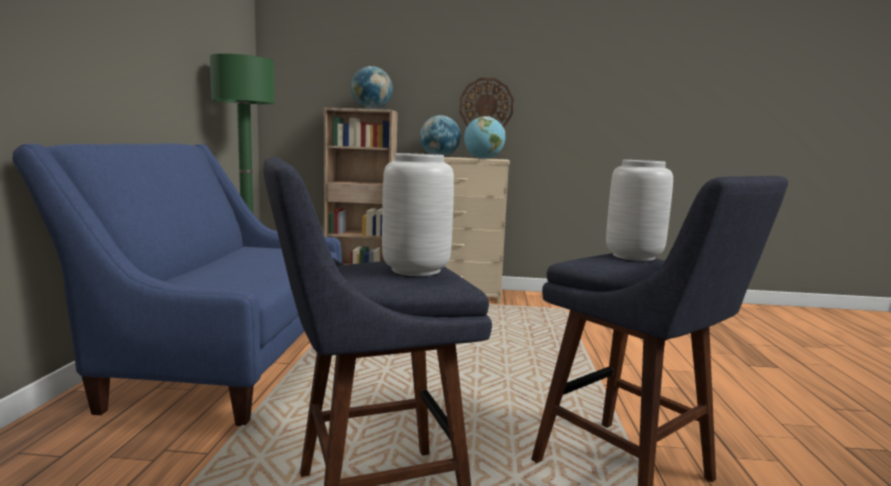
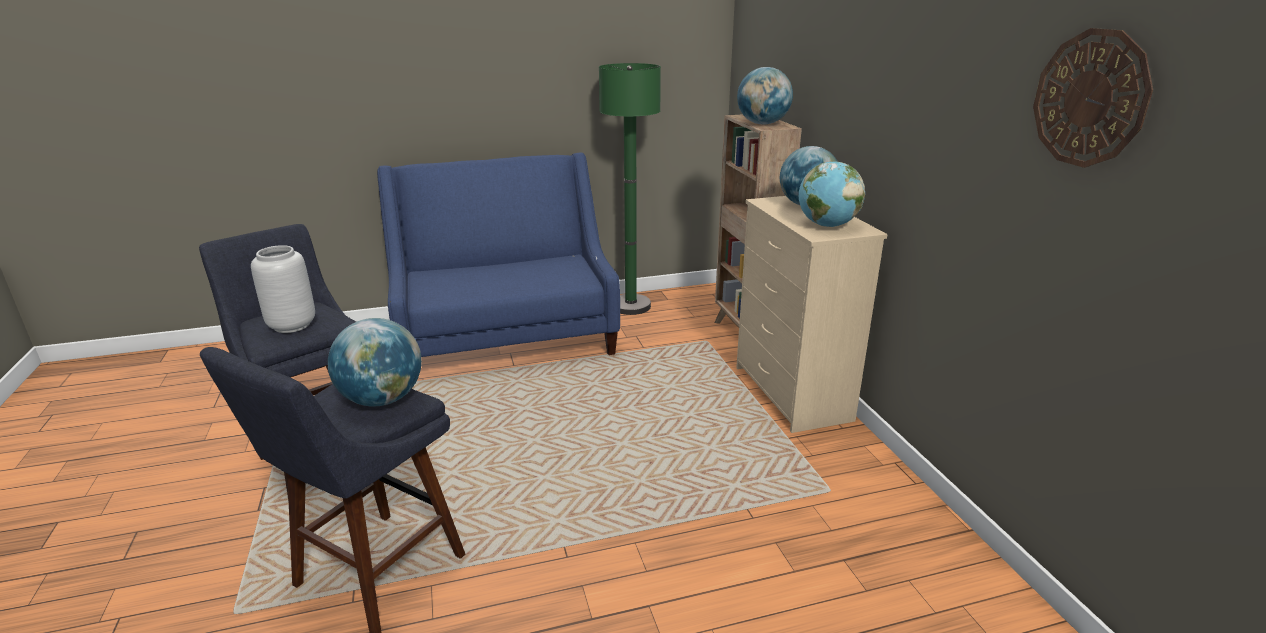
camera: 70 degrees right, 15 degrees up
(486, 105) = (880, 140): wall clock -> wall clock (1090, 99)
(632, 256) = (382, 399): grey vase -> globe

